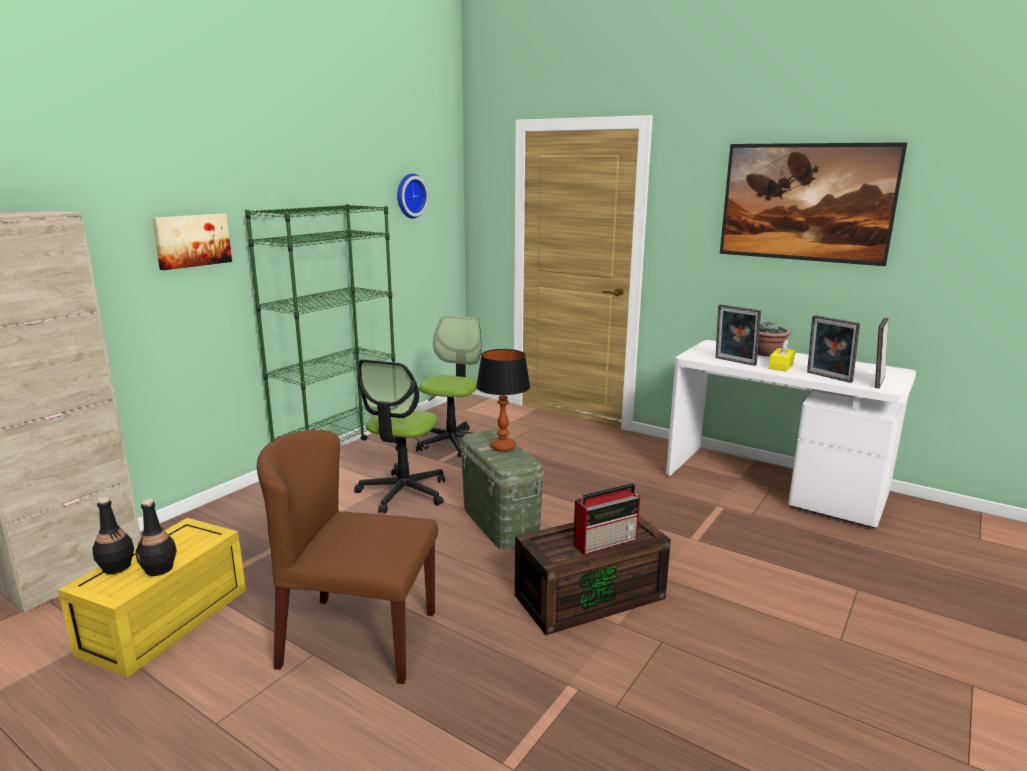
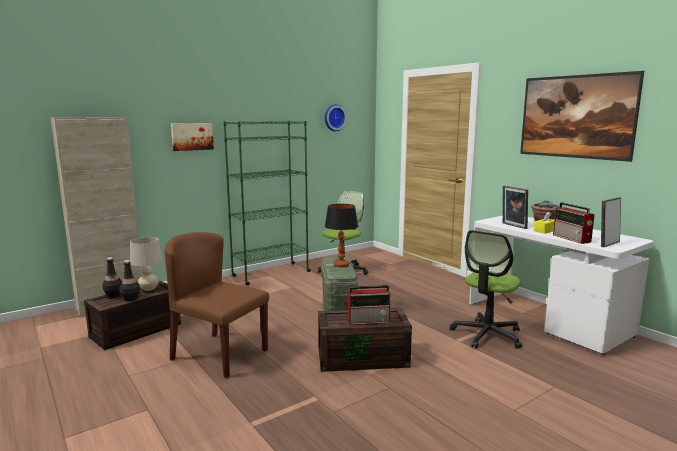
camera: 20 degrees right, 5 degrees down
(165, 622) = (135, 331): yellow storage box -> brown storage box
(179, 540) = (148, 289): none -> beige table lamp
(403, 492) = (294, 292): office chair -> office chair (487, 335)
(827, 377) = (572, 239): picture frame -> radio

